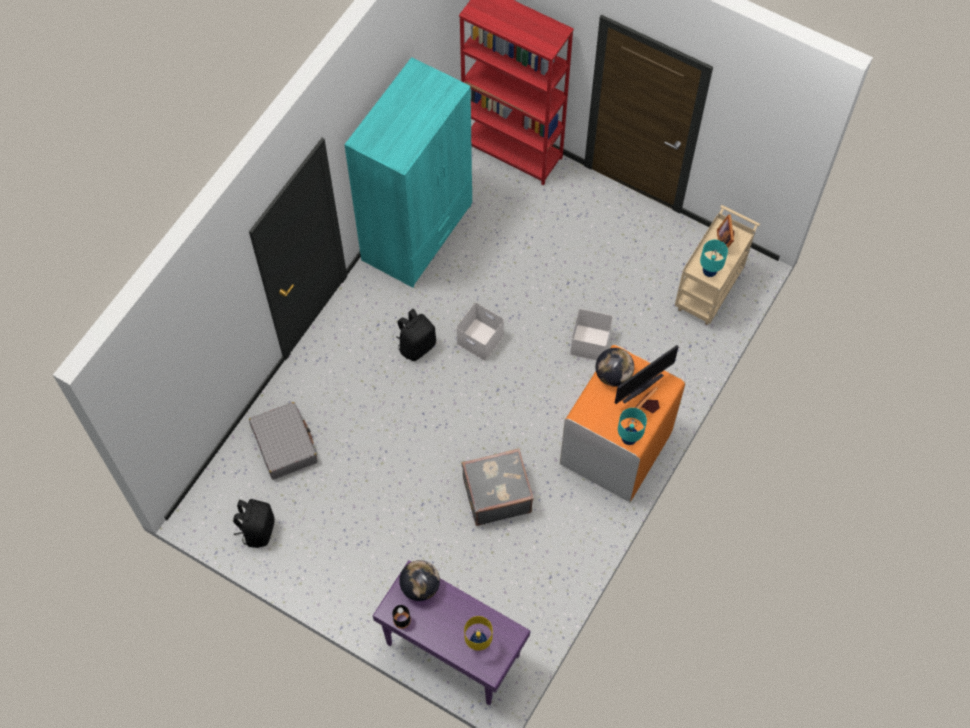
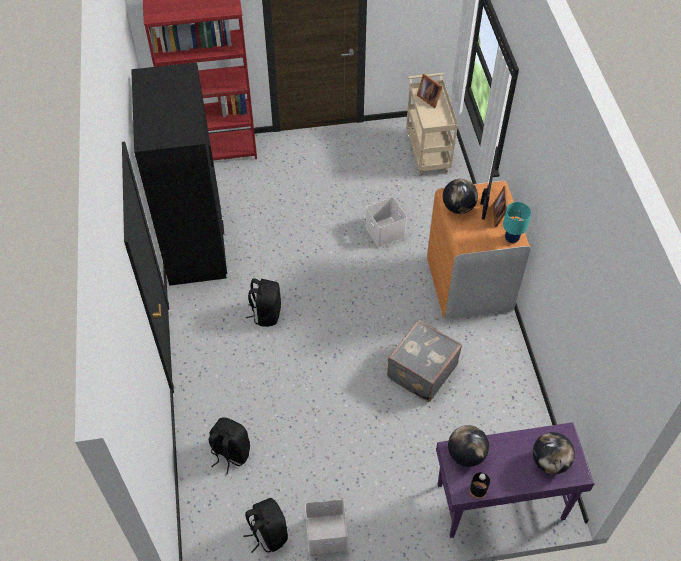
camera: 40 degrees left, 10 degrees down
(285, 444) = (230, 453): grey suitcase -> black backpack
(418, 233) = (196, 241): turquoise wardrobe -> black wardrobe
(478, 644) = (549, 462): yellow table lamp -> globe
(479, 340) = (307, 280): white storage box -> white storage box (325, 535)
(710, 272) = (438, 121): turquoise table lamp -> none

